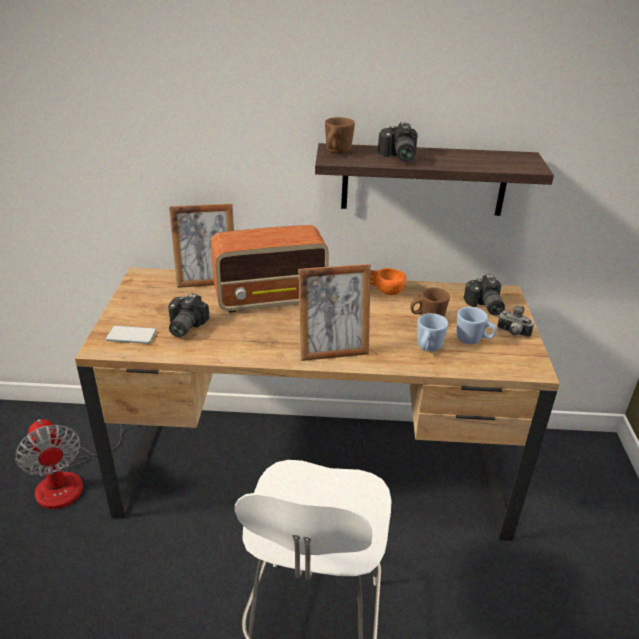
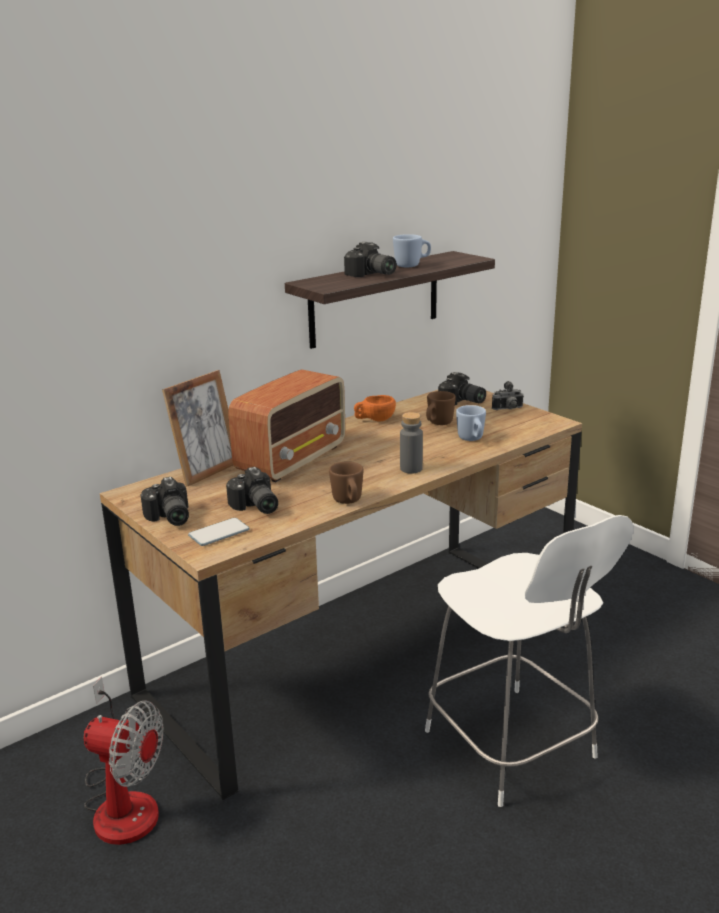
camera: 40 degrees left, 10 degrees down
(128, 307) = (168, 518): none -> camera
(333, 351) = (411, 469): picture frame -> grey bottle
(336, 152) = (318, 283): brown mug -> brown mug (348, 501)
(473, 340) = (491, 423): blue mug -> blue mug (412, 265)

